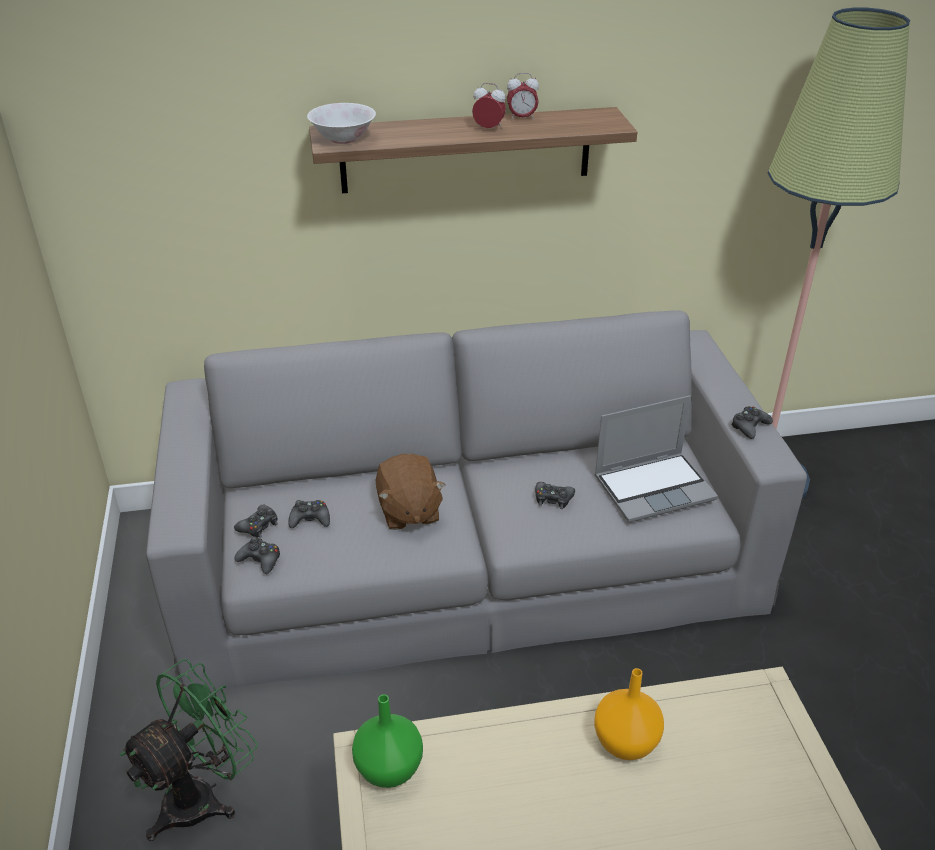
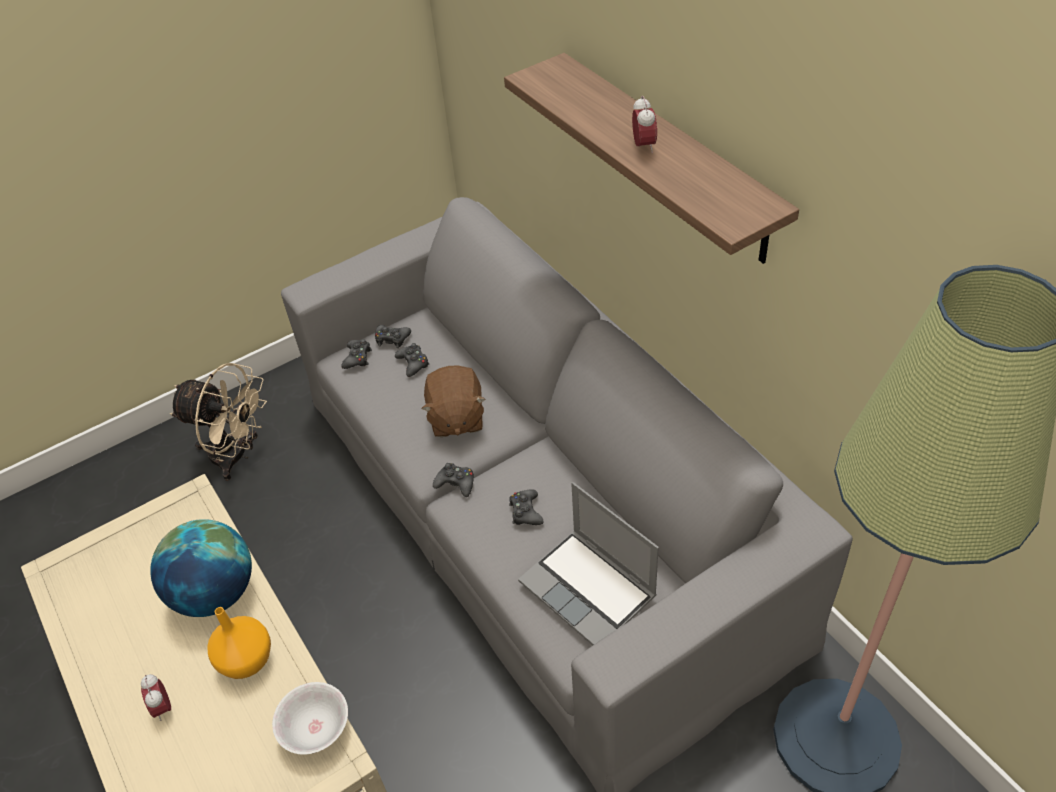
camera: 70 degrees right, 10 degrees up
(202, 795) = (237, 456): green fan -> beige fan
(343, 139) = (547, 79): white bowl -> white bowl (316, 729)
(390, 769) = (180, 518): green vase -> none
(408, 511) = (456, 418): brown plush toy -> brown plush toy turned 60 degrees counterclockwise
(522, 118) = (693, 156): alarm clock -> alarm clock (163, 707)
(523, 753) = (215, 593): none -> globe
(749, 426) = (662, 626): black game controller -> black game controller (456, 483)

